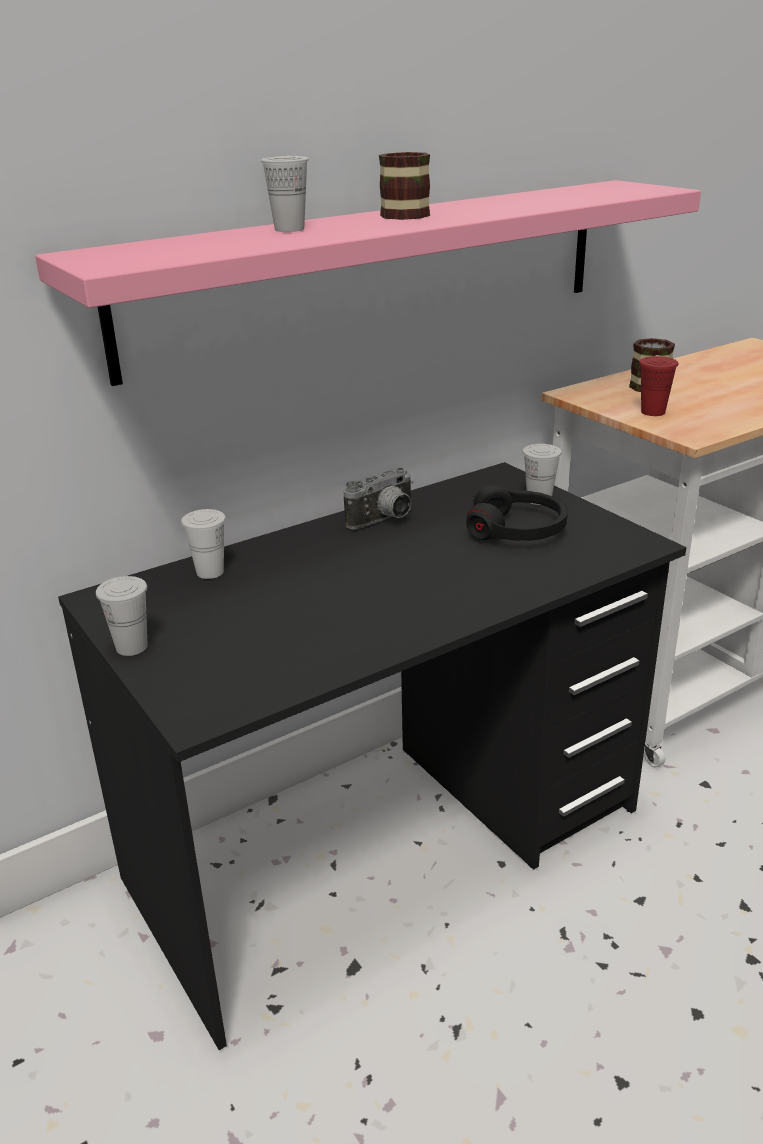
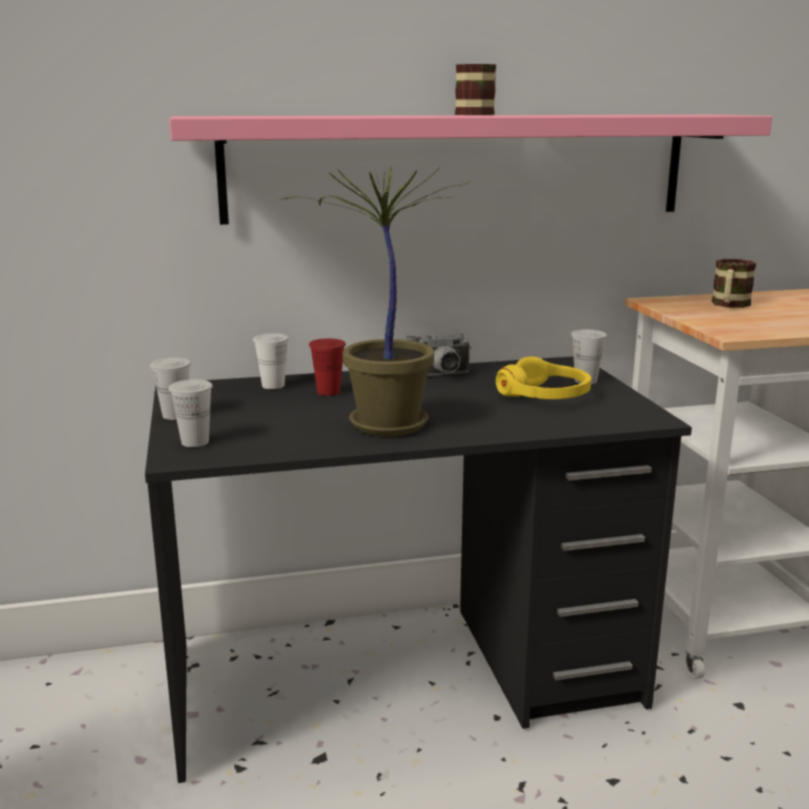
camera: 20 degrees right, 10 degrees down
(289, 229) = (369, 115): white cup -> white cup (195, 442)
(388, 609) = (385, 424): none -> potted plant
(517, 530) = (545, 396): black headphones -> yellow headphones
(653, 412) = (713, 317): red cup -> red cup (328, 392)

